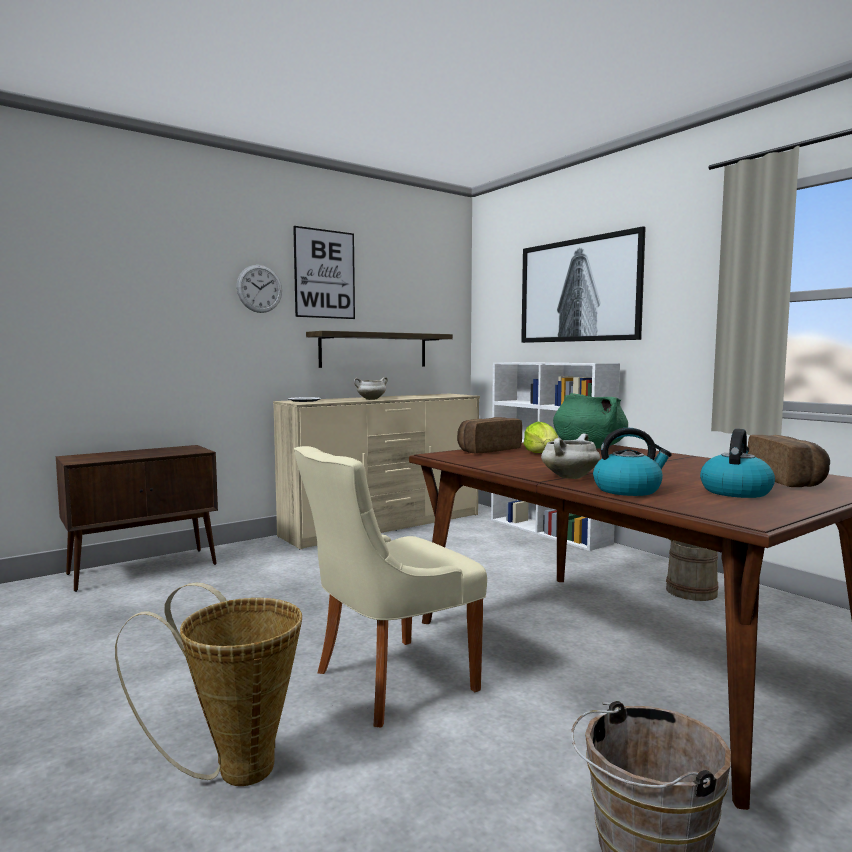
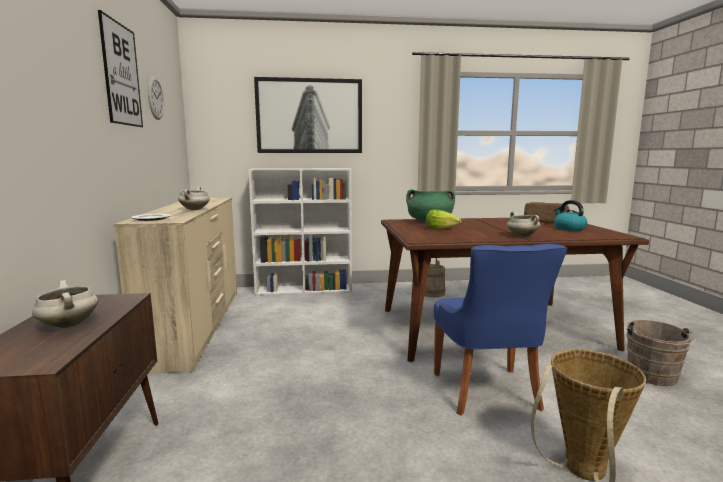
camera: 60 degrees left, 5 degrees up
(139, 454) = (68, 325): none -> white cooking pot
(259, 288) = (84, 84): wall clock -> wall clock (155, 98)
(374, 350) = (153, 160): shelf -> none
(389, 681) = (487, 393): beige chair -> blue chair
(487, 450) = (412, 232): bread -> none
(628, 490) = (560, 236): kettle -> none

